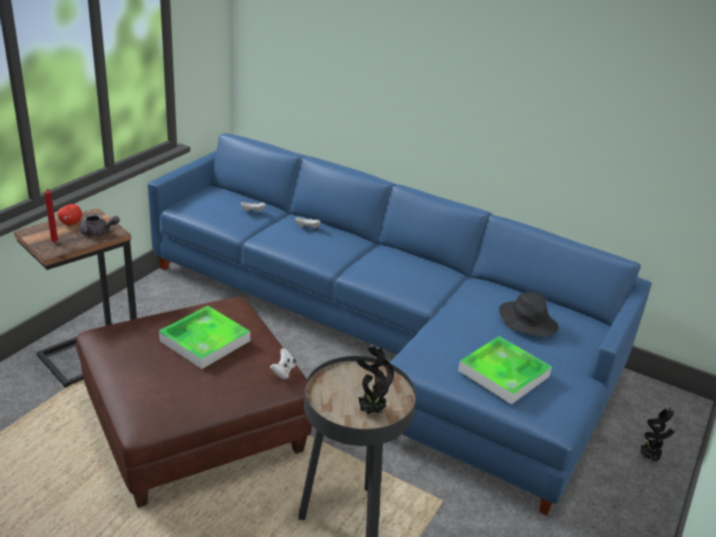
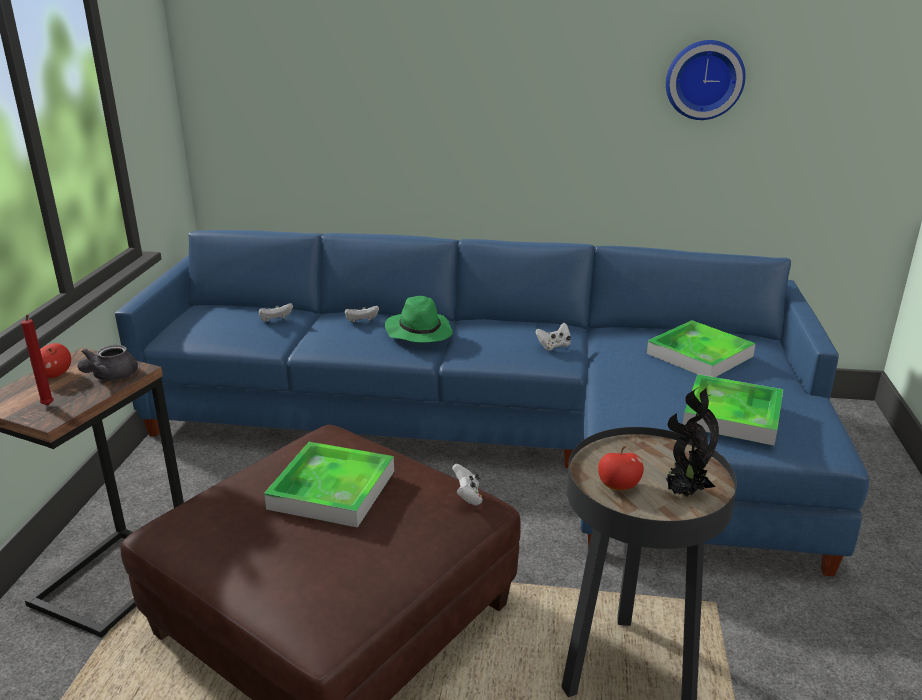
camera: 20 degrees left, 5 degrees down
(98, 233) = (110, 377): grey teapot -> grey teapot turned 120 degrees clockwise
(334, 394) = (618, 486): none -> apple
(339, 246) = (419, 332): none -> green hat
(425, 284) = (554, 346): none -> white game controller
(526, 321) = (699, 355): black hat -> tray
(601, 103) = (704, 79): none -> wall clock
(649, 458) = (872, 476): potted plant -> none

